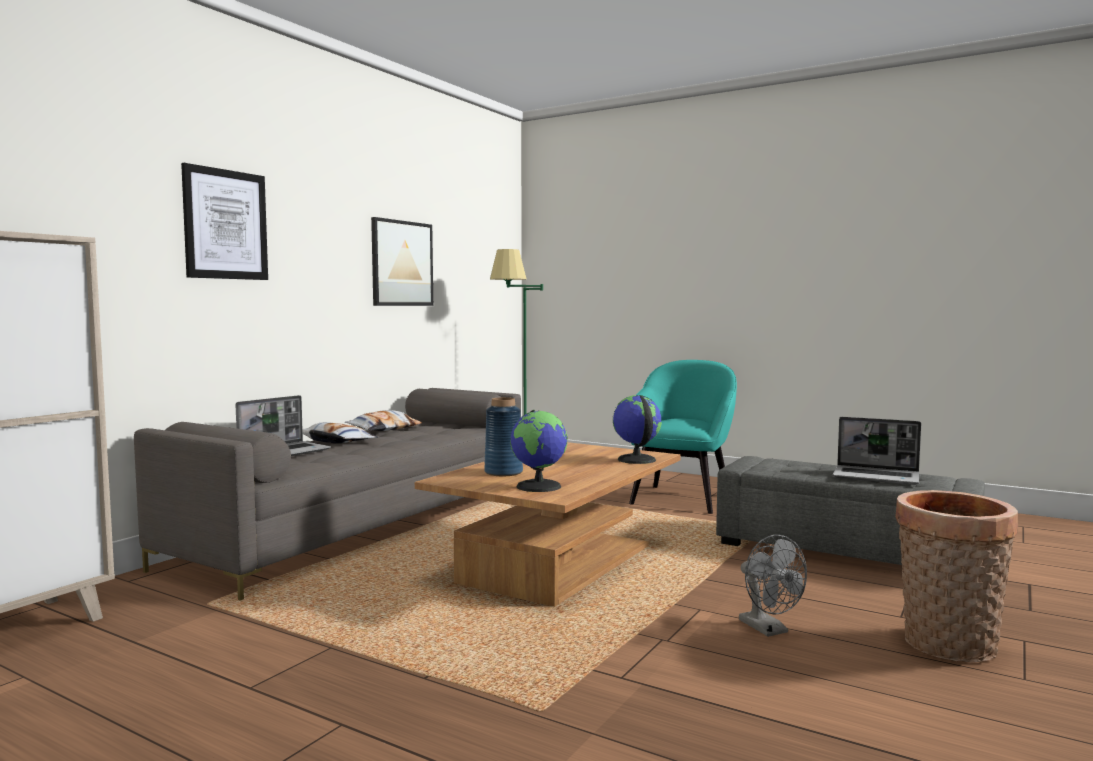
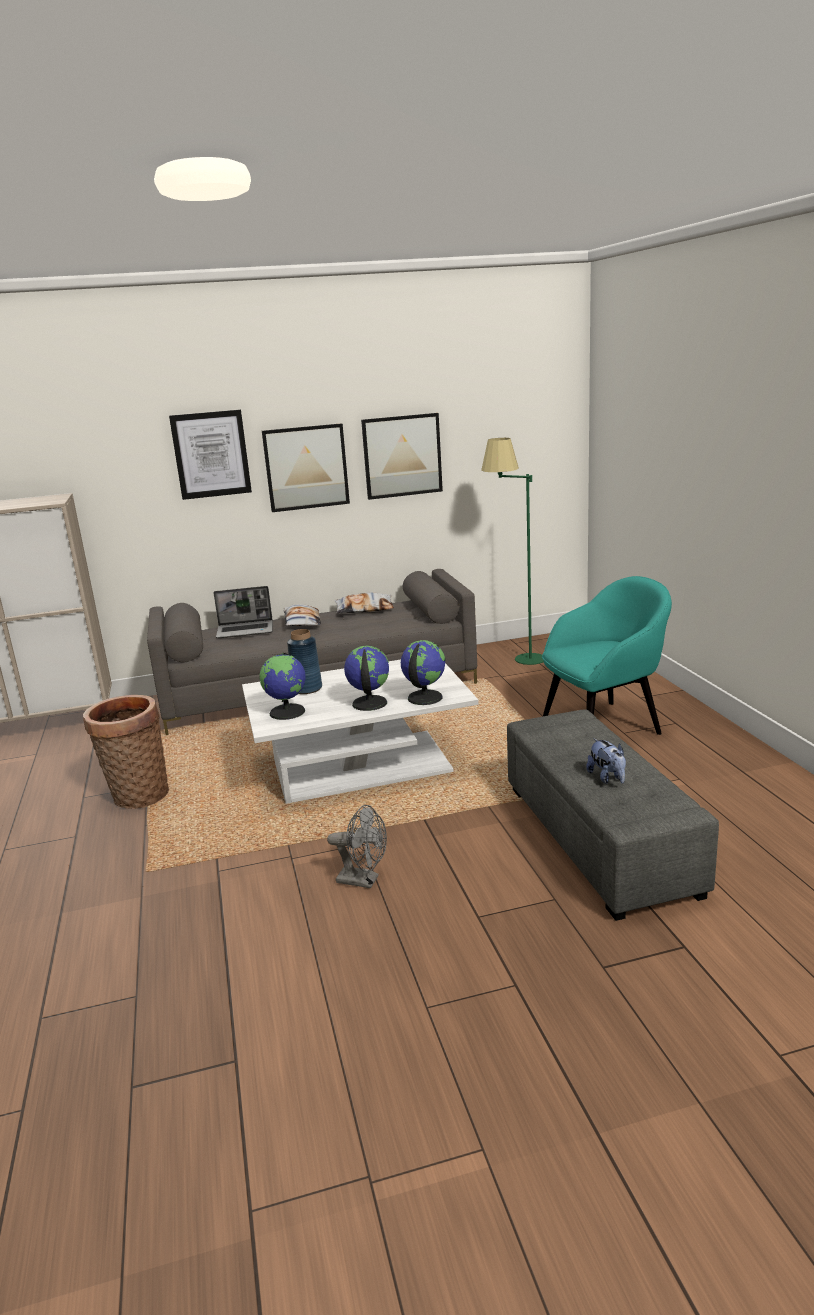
camera: 45 degrees right, 15 degrees up
(321, 260) = (306, 467): none -> picture
(558, 564) = (362, 767): brown coffee table -> white coffee table
(599, 469) = (369, 703): none -> globe
(769, 629) = (364, 880): grey fan -> grey fan turned 90 degrees counterclockwise
(877, 477) = (607, 778): laptop -> plush toy
(948, 647) = (442, 956): basket -> basket (137, 796)

